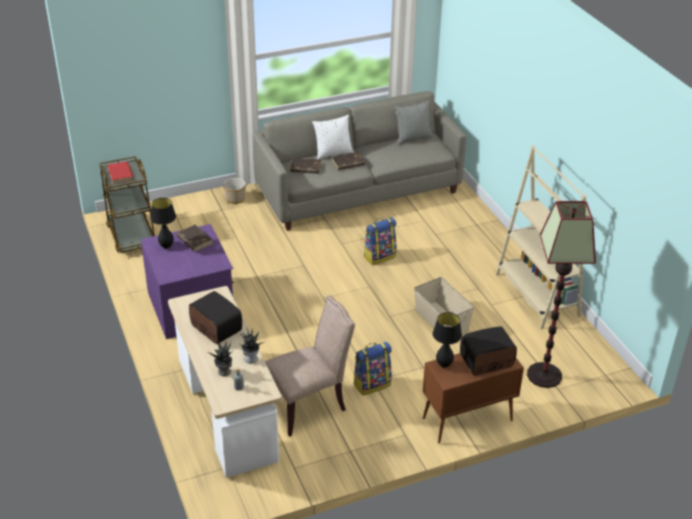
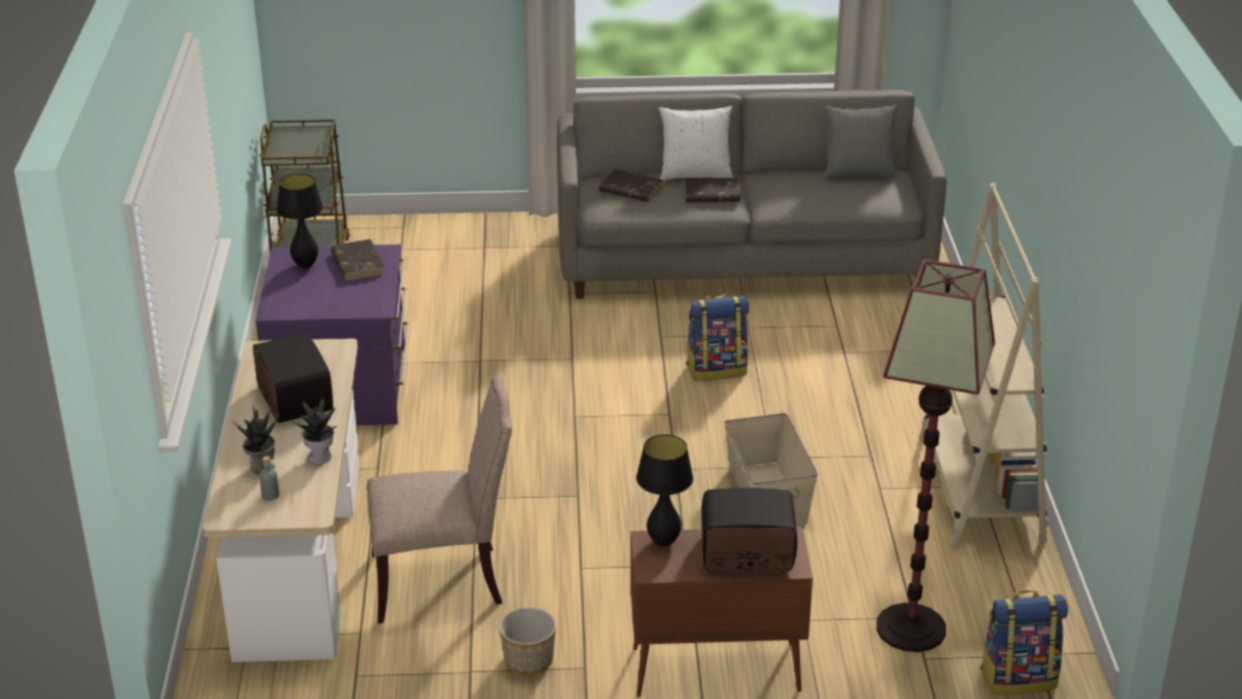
camera: 20 degrees right, 5 degrees down
(120, 174) = (295, 144): red book -> none
(235, 199) = (518, 234): planter -> planter (529, 660)
(372, 384) = (575, 572): backpack -> backpack (1018, 678)

